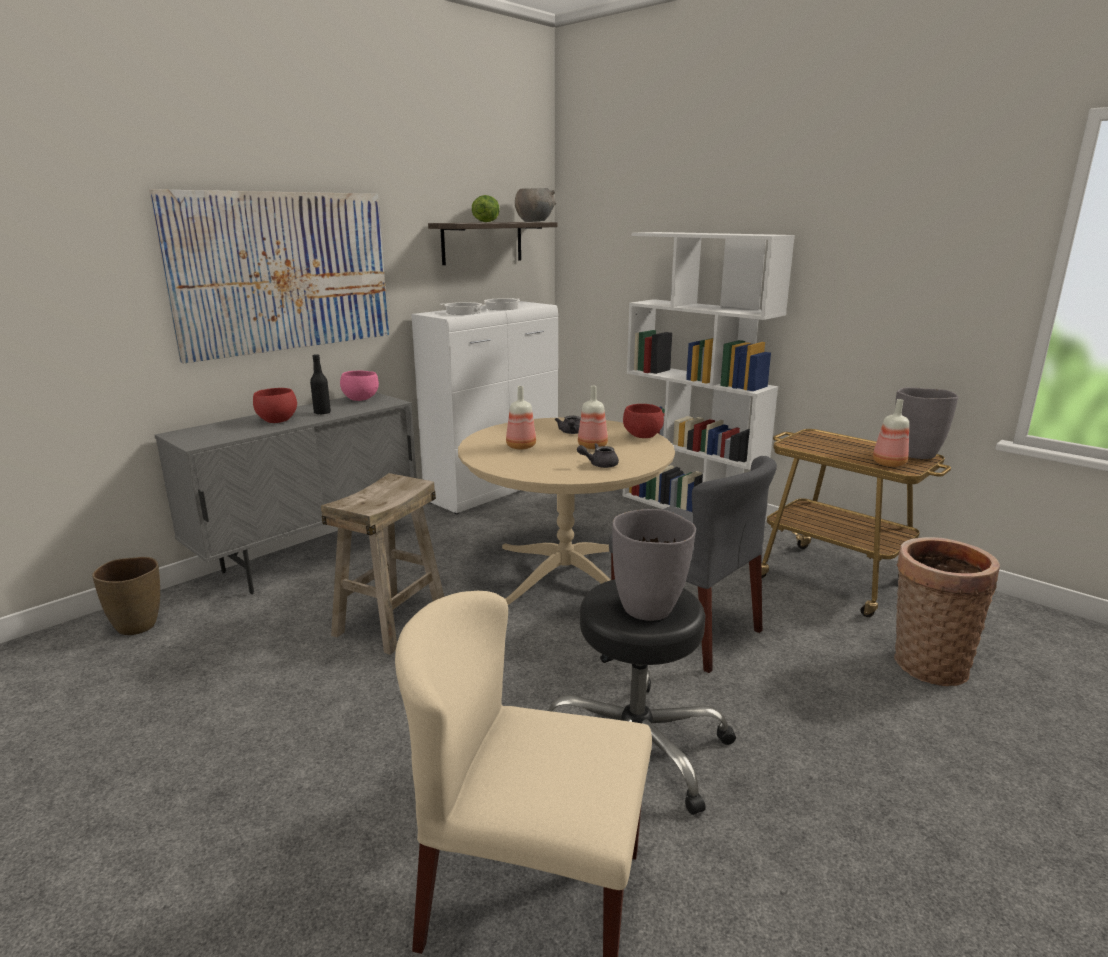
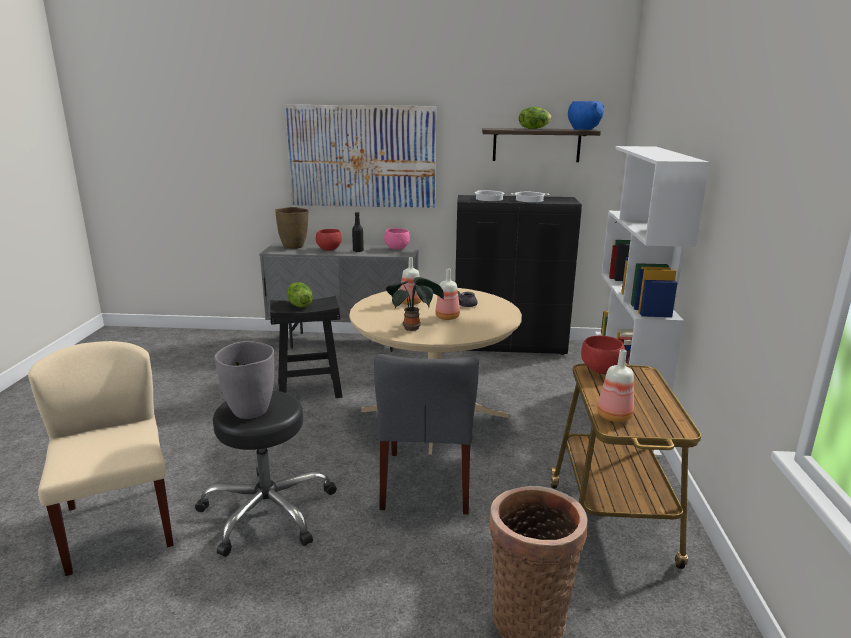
camera: 50 degrees right, 0 degrees up
(138, 626) = (235, 342): brown vase -> brown vase (294, 246)
(374, 497) = (299, 305): none -> lettuce
(391, 622) = (309, 390): beige stool -> black stool
(494, 490) = (509, 346): white cabinet -> black cabinet
(534, 221) = (583, 129): grey bowl -> blue bowl
(599, 465) = (413, 328): grey teapot -> potted plant
(643, 436) = (499, 323): red bowl -> red bowl (602, 371)
(915, 454) = (673, 423): grey vase -> none

